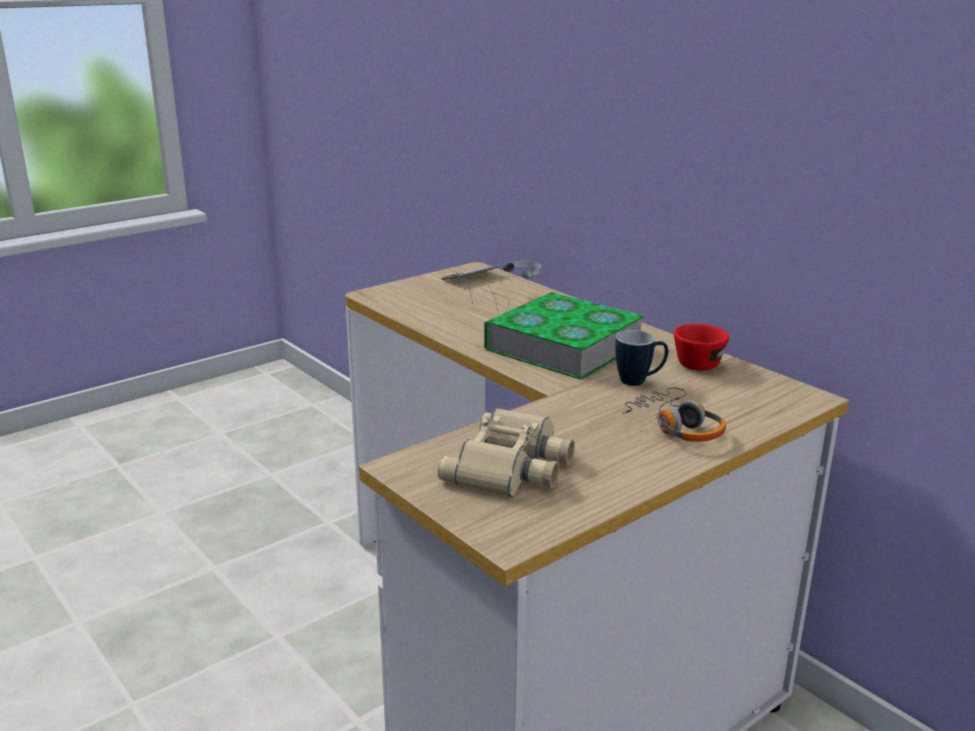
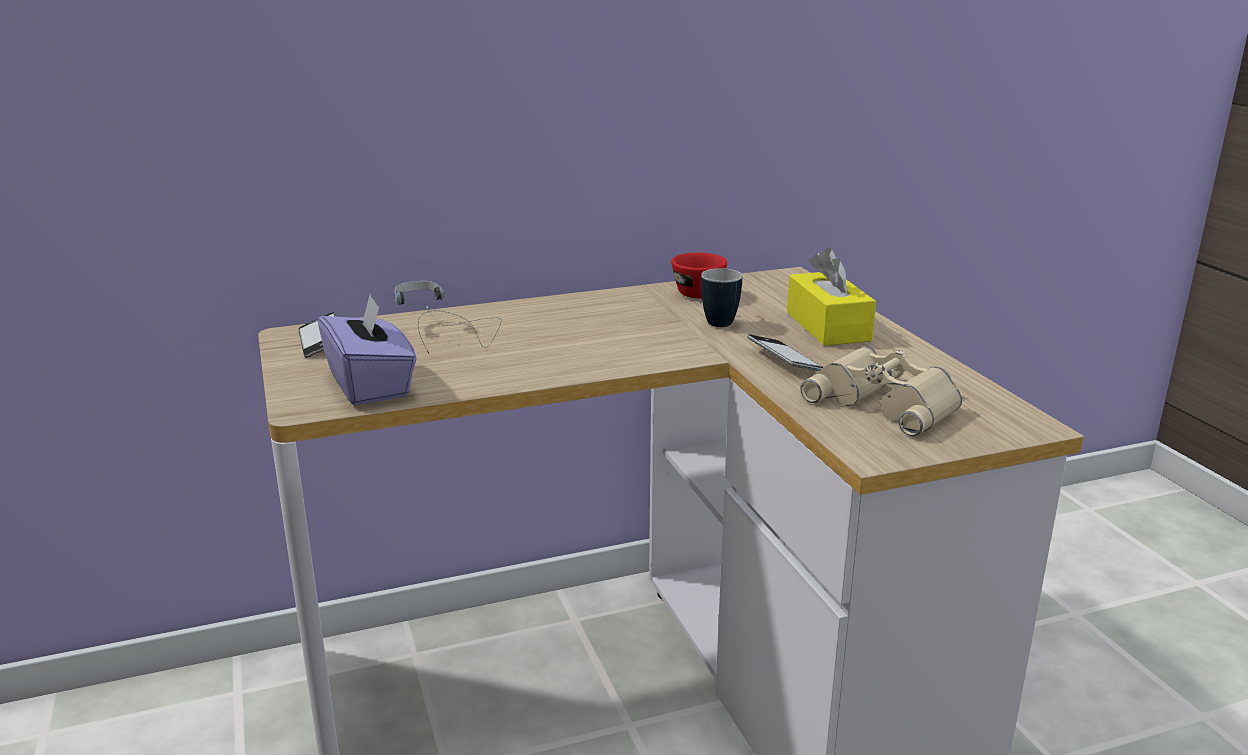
camera: 70 degrees left, 0 degrees up
(413, 302) = (371, 385): none -> purple tissue box
(563, 346) = (605, 334): book -> none
(570, 415) = (784, 360): none -> phone
(676, 426) = (828, 326): headphones -> yellow tissue box

